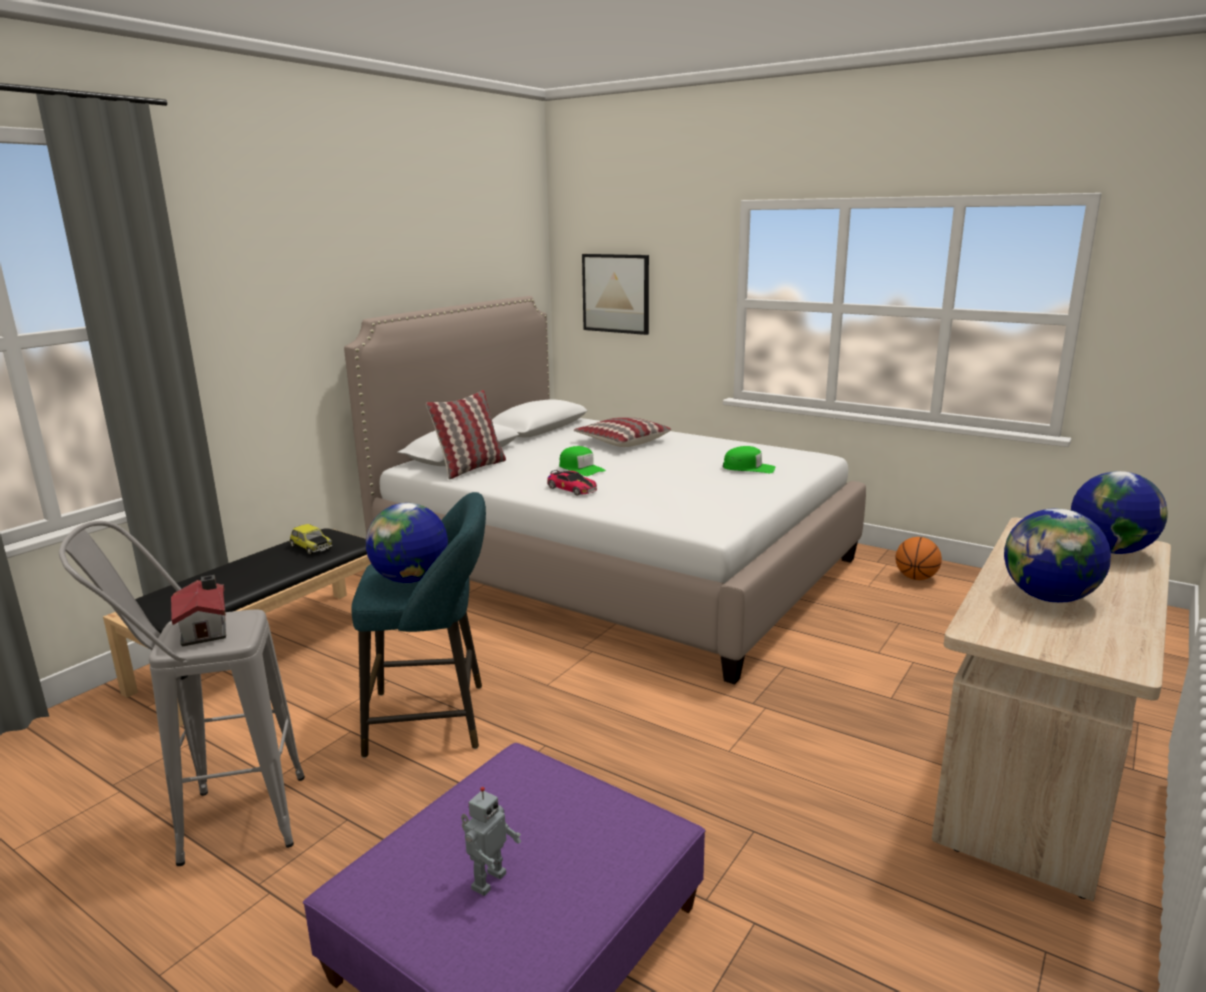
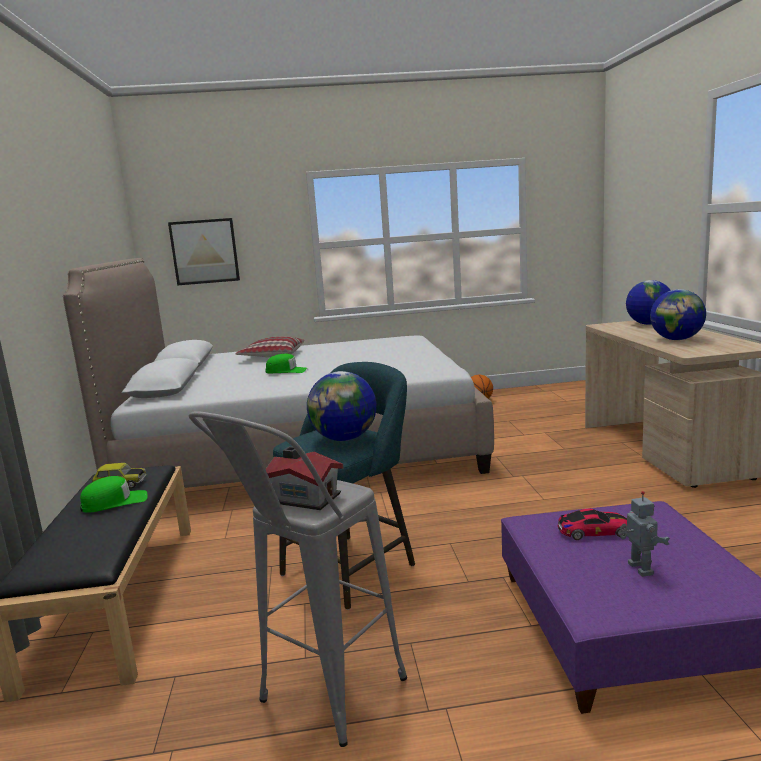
camera: 40 degrees left, 5 degrees down
(471, 468) = (198, 391): pillow -> none
(572, 489) = (311, 379): toy car -> toy car (594, 531)
(749, 468) = (390, 347): green cap -> green cap (115, 502)

